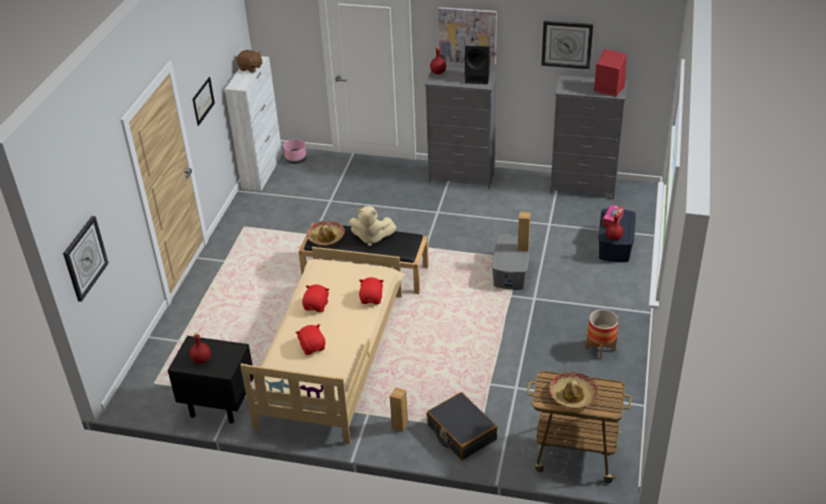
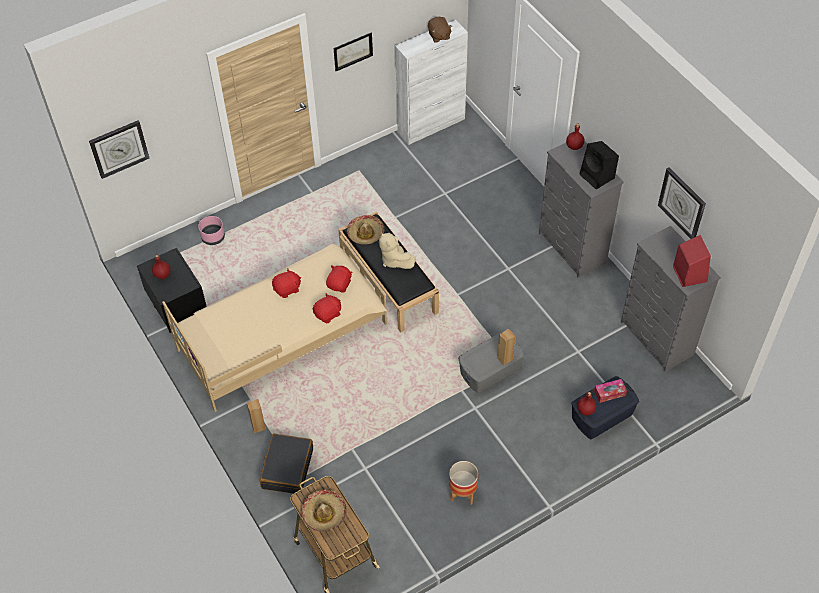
camera: 45 degrees right, 15 degrees up
(296, 159) = (468, 132): pink planter -> pink planter (213, 237)
(312, 347) = (245, 321): red plush toy -> red plush toy (339, 284)
(467, 35) = (611, 130): picture -> none

